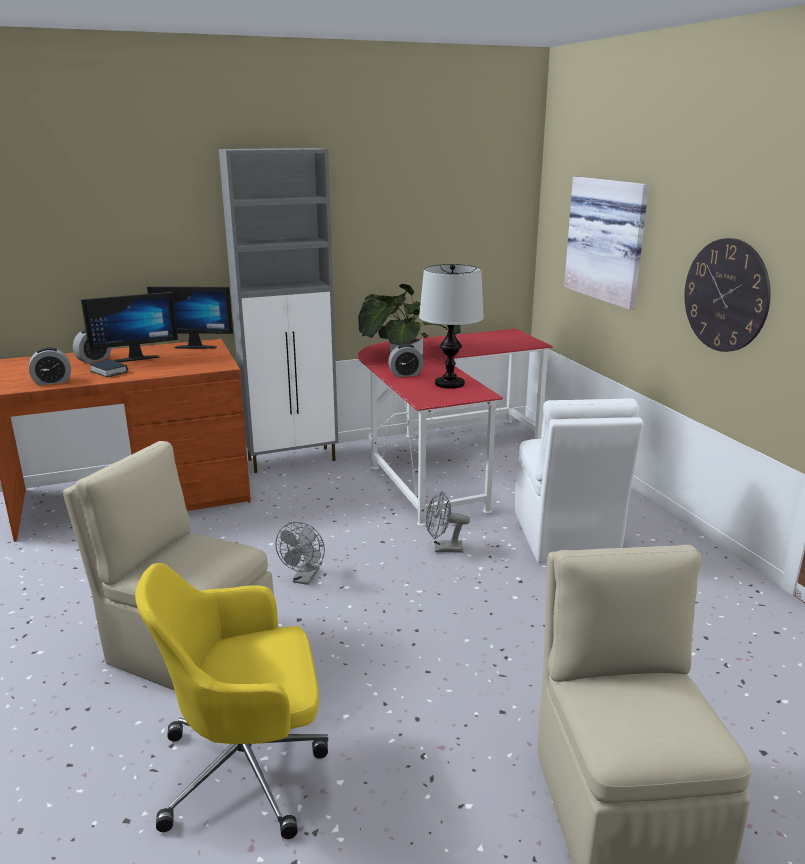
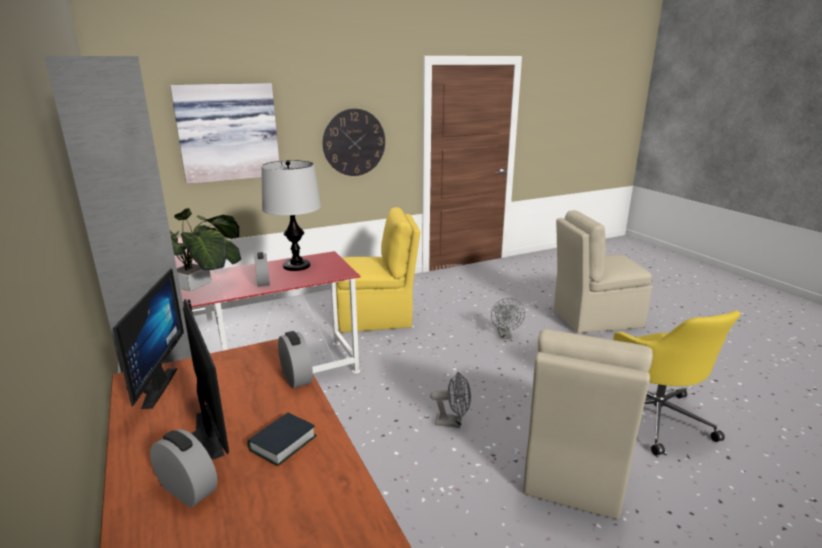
camera: 95 degrees left, 0 degrees up
(52, 382) = (334, 498): alarm clock -> alarm clock (296, 377)
(443, 548) = (395, 361): grey fan -> grey fan (505, 336)
(565, 537) = (376, 318): white chair -> yellow chair

